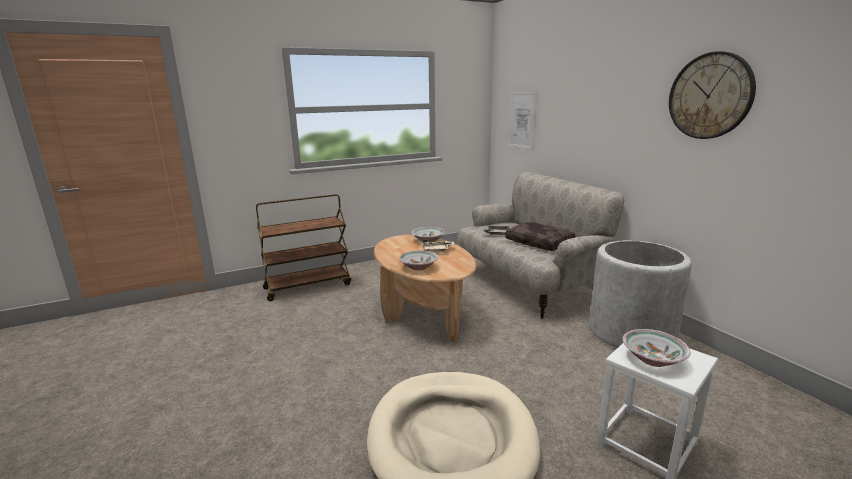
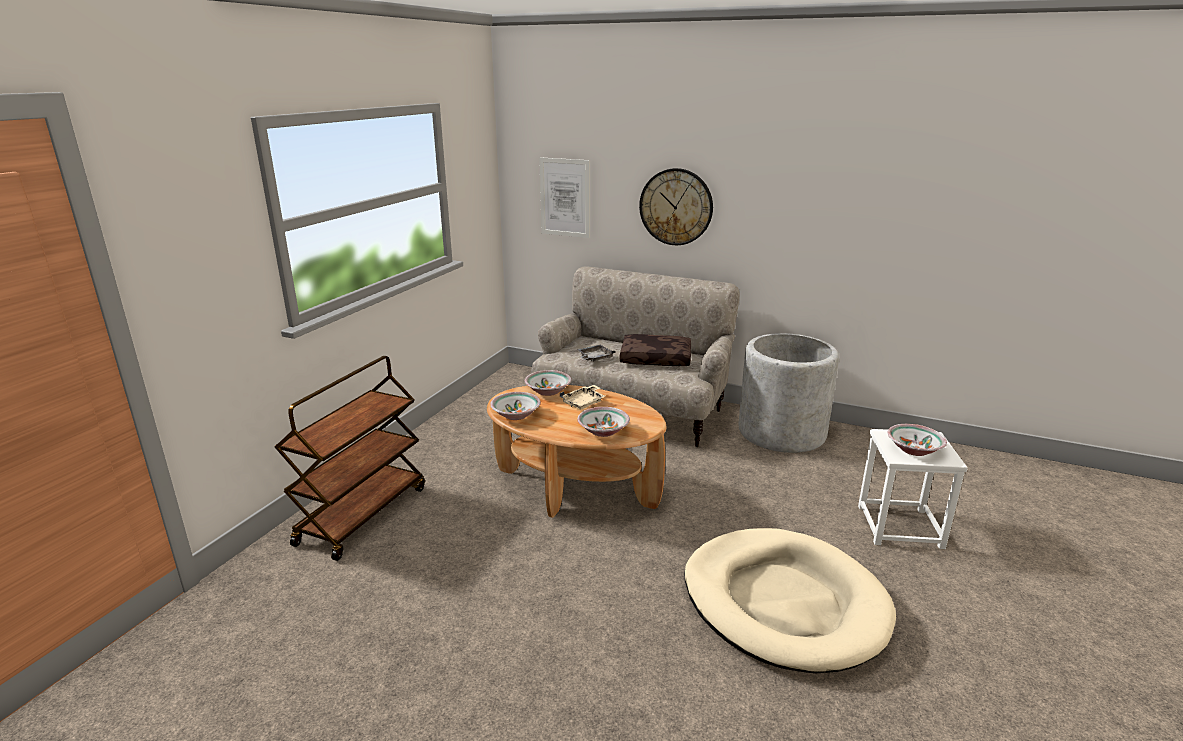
camera: 40 degrees left, 5 degrees up
(389, 246) = (516, 415): none -> bowl
(710, 96) = (830, 181): wall clock -> wall clock (676, 207)

